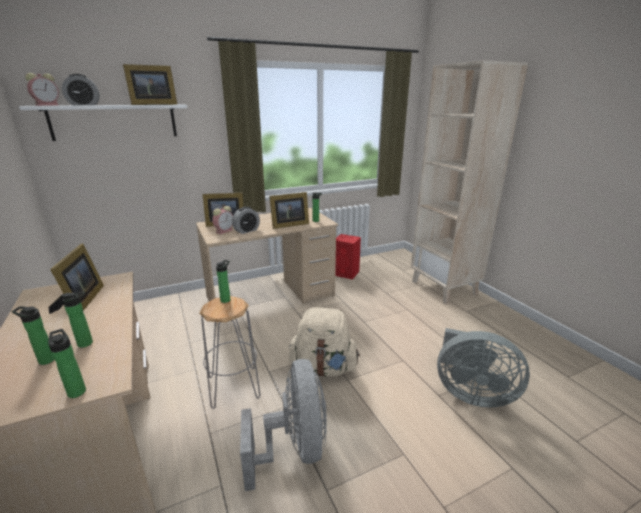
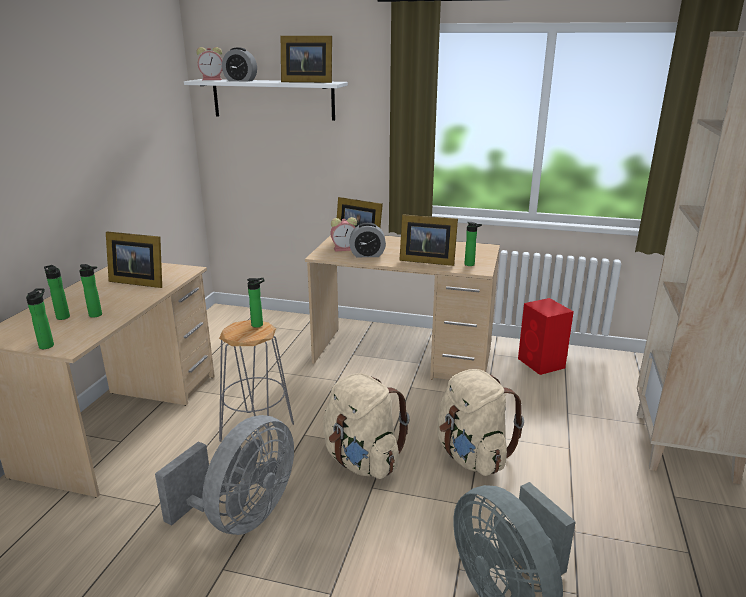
camera: 40 degrees right, 0 degrees up
(81, 302) = (138, 281): picture frame -> picture frame turned 75 degrees clockwise
(373, 334) = (472, 456): none -> beige backpack

